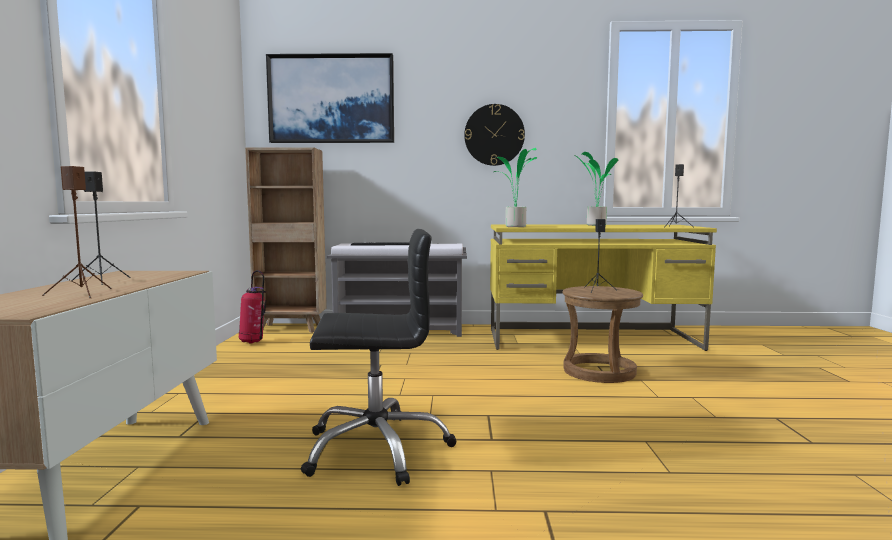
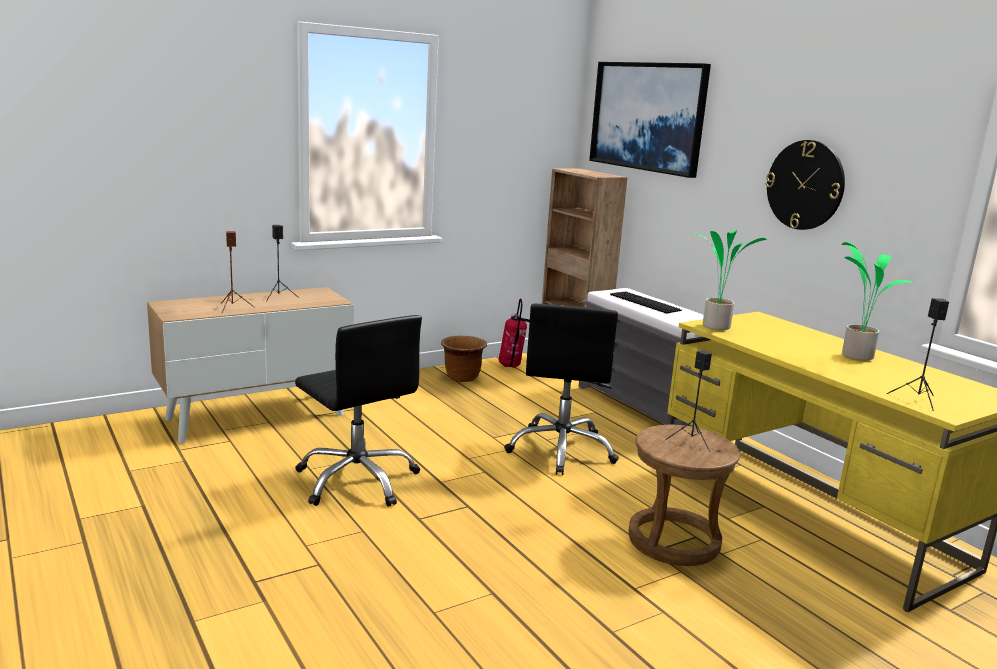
camera: 55 degrees right, 10 degrees up
(237, 360) = (462, 377): none -> brown planter
(431, 365) = (561, 450): none -> black office chair

